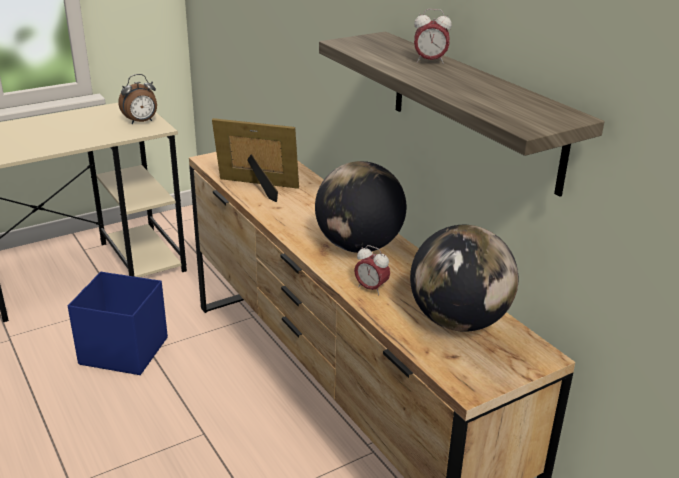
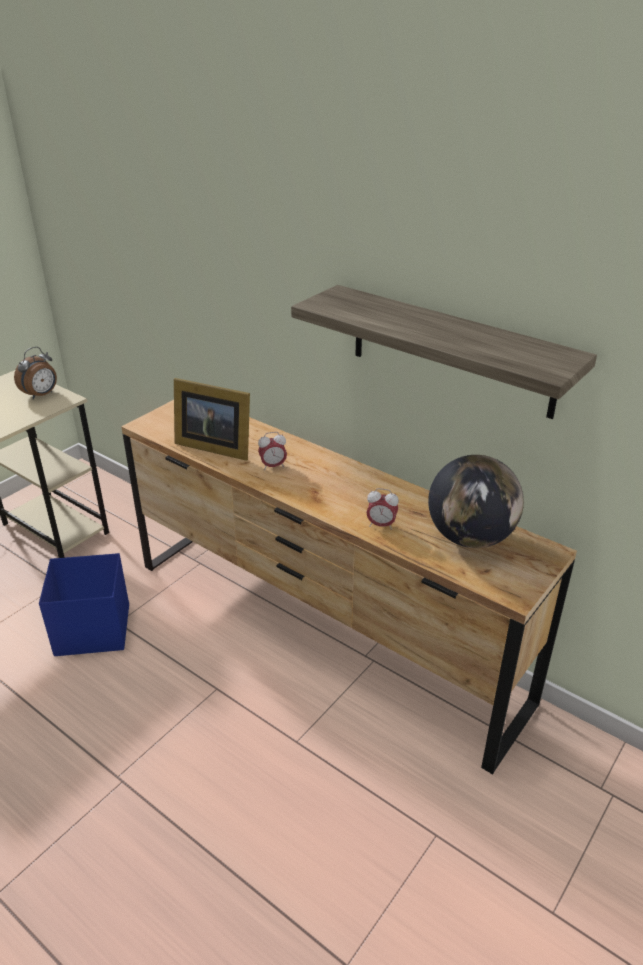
camera: 20 degrees left, 5 degrees up
(258, 188) = (213, 446): picture frame -> picture frame turned 150 degrees counterclockwise
(359, 246) = (343, 486): globe -> none
(430, 61) = (409, 314): alarm clock -> alarm clock (273, 466)

